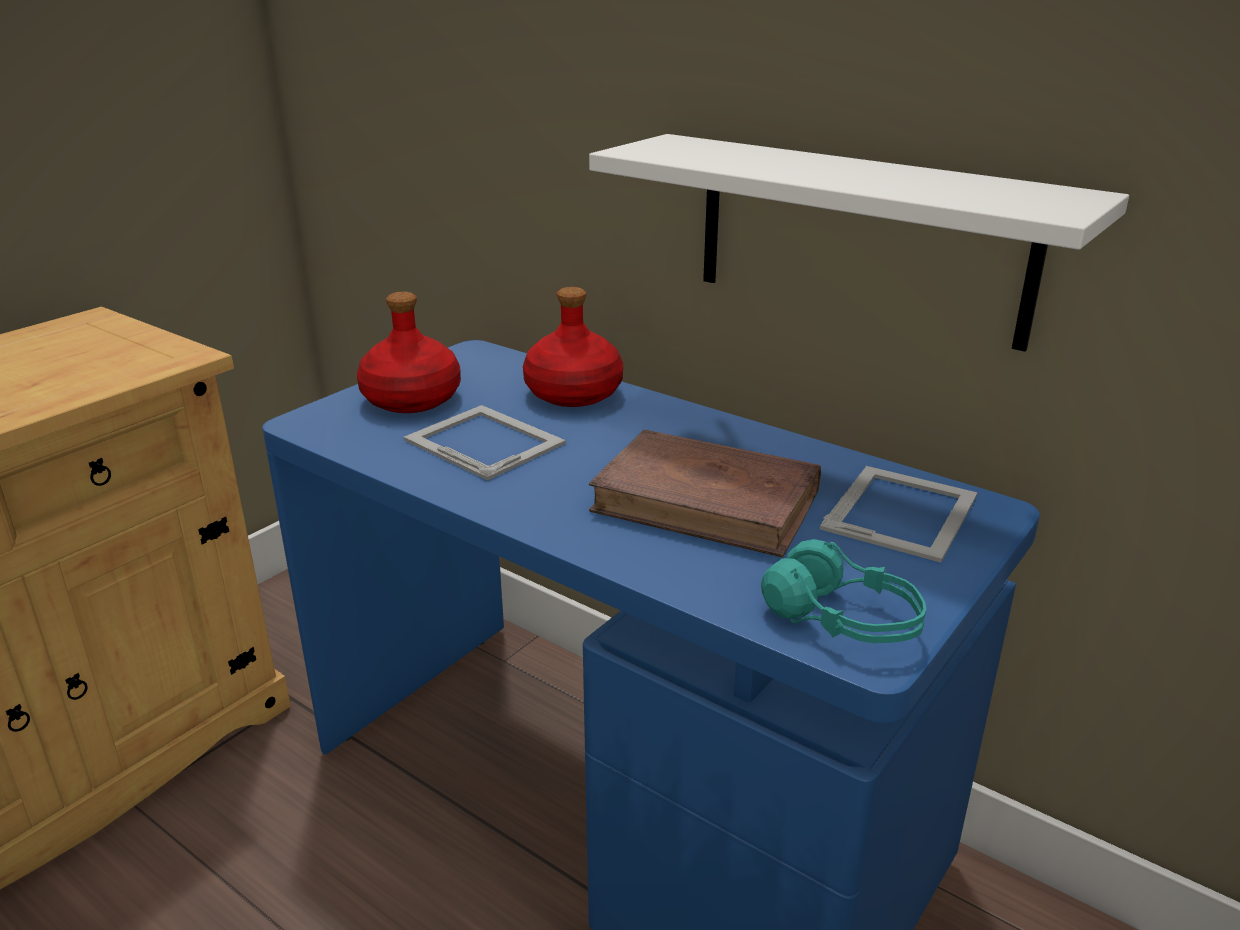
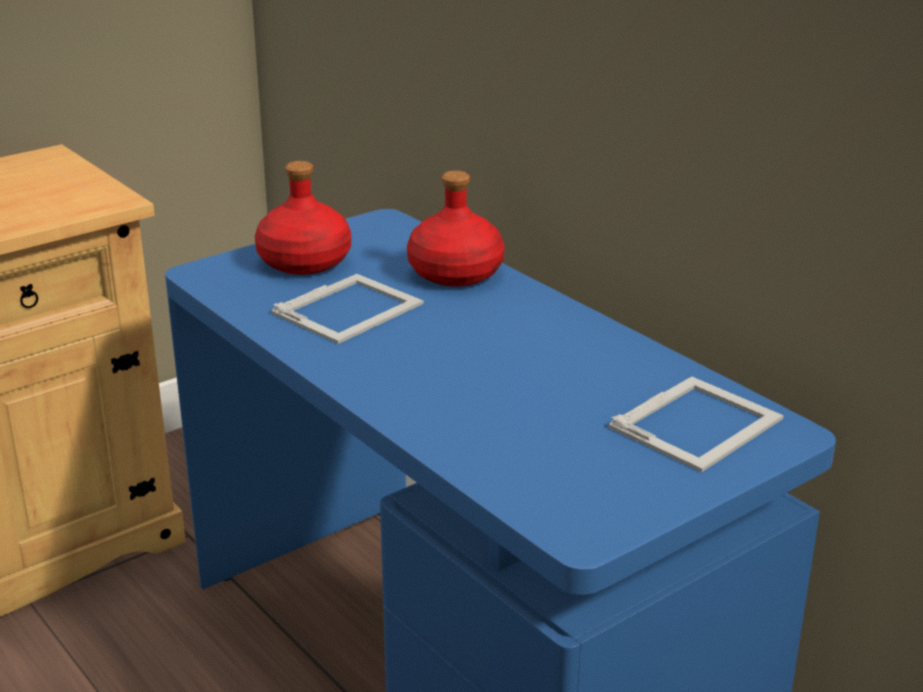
camera: 15 degrees right, 0 degrees up
(484, 440) = (350, 308): picture frame -> picture frame turned 75 degrees clockwise
(707, 501) = (520, 389): brown book -> none
(843, 621) = (576, 506): turquoise headphones -> none
(860, 238) = (704, 155): white shelf -> none

